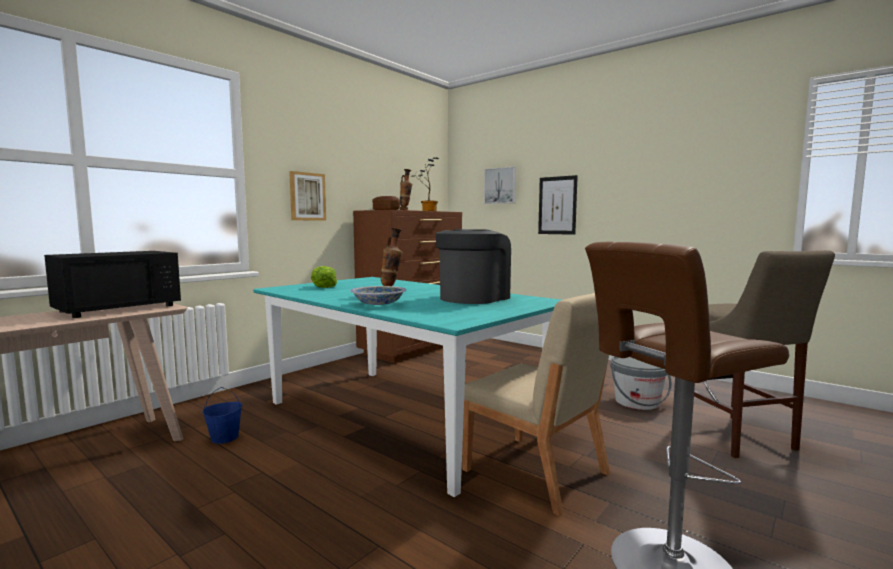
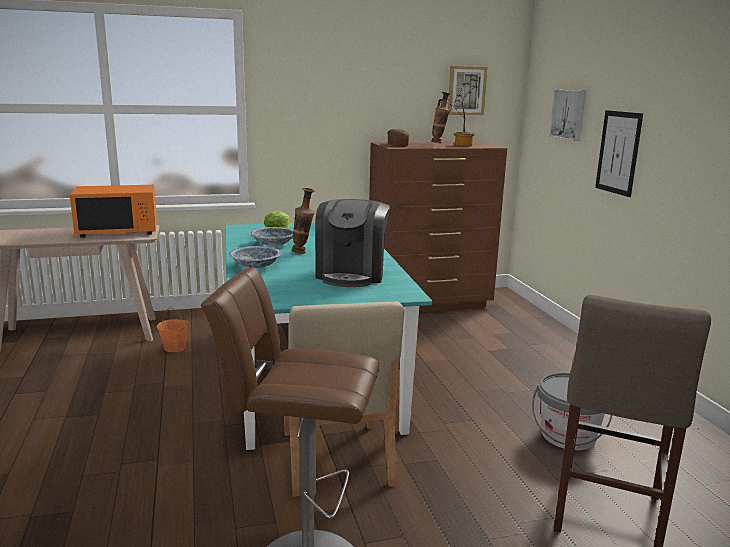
camera: 35 degrees right, 10 degrees up
(118, 308) = (118, 231): black microwave -> orange microwave
(225, 438) = (175, 348): blue bucket -> orange bucket
(307, 196) = (314, 129): picture -> picture (466, 90)
(346, 292) = (273, 244): none -> bowl
(473, 298) = (351, 274): coffee machine -> coffee machine turned 120 degrees clockwise

